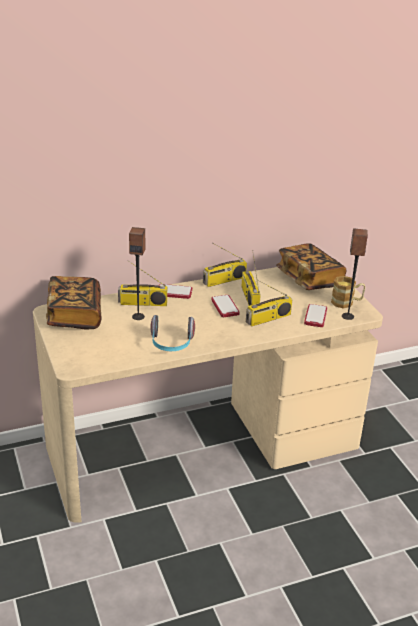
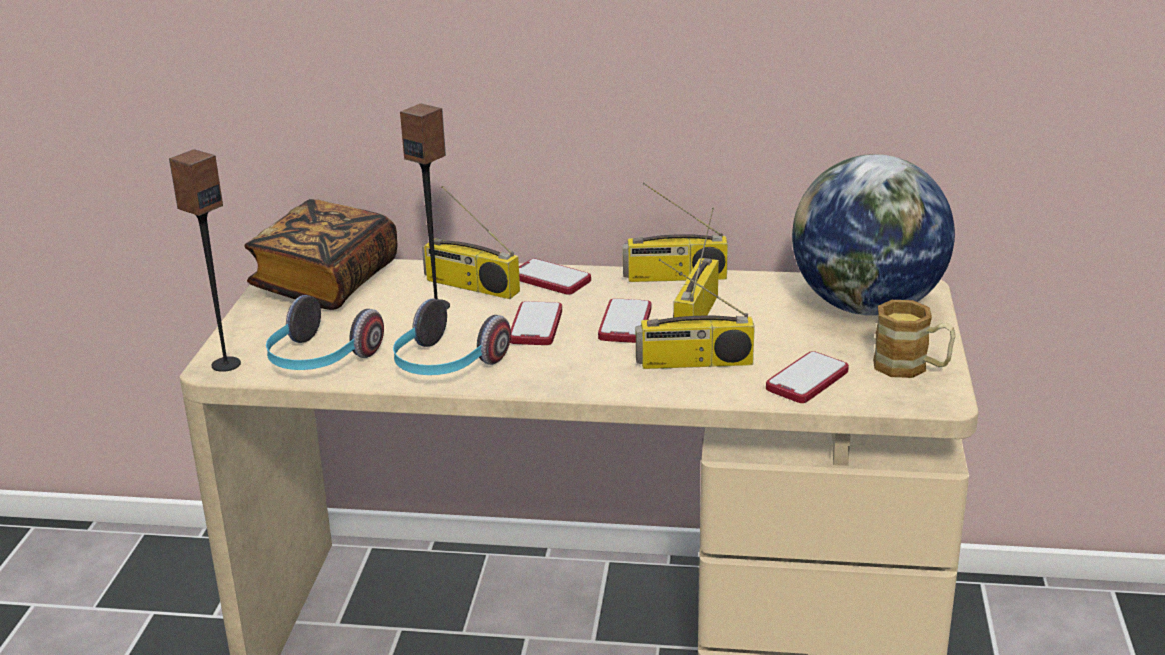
camera: 30 degrees right, 5 degrees down
(114, 355) = (319, 361): none -> headphones
(190, 316) = (536, 326): none -> phone
(309, 279) = (866, 307): book -> globe
(347, 316) = (885, 394): speaker -> speaker (225, 364)

